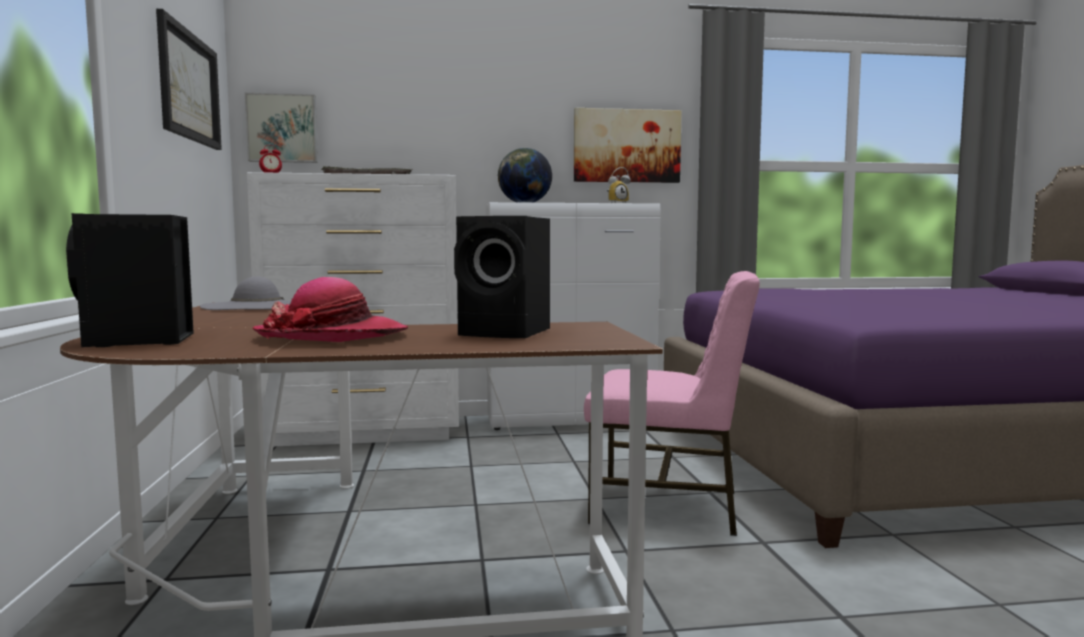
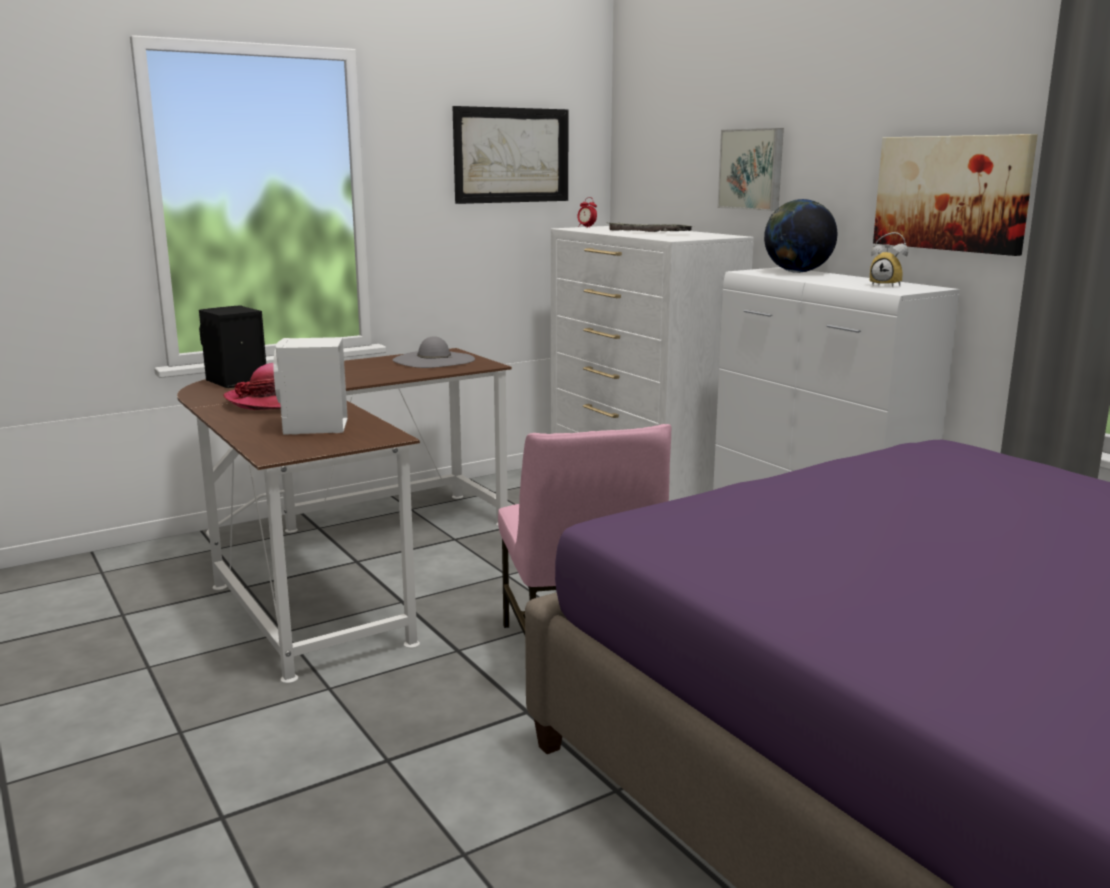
camera: 65 degrees right, 10 degrees up
(282, 128) = (639, 171): picture -> picture (752, 169)
(508, 333) = (314, 428): black speaker -> white speaker

